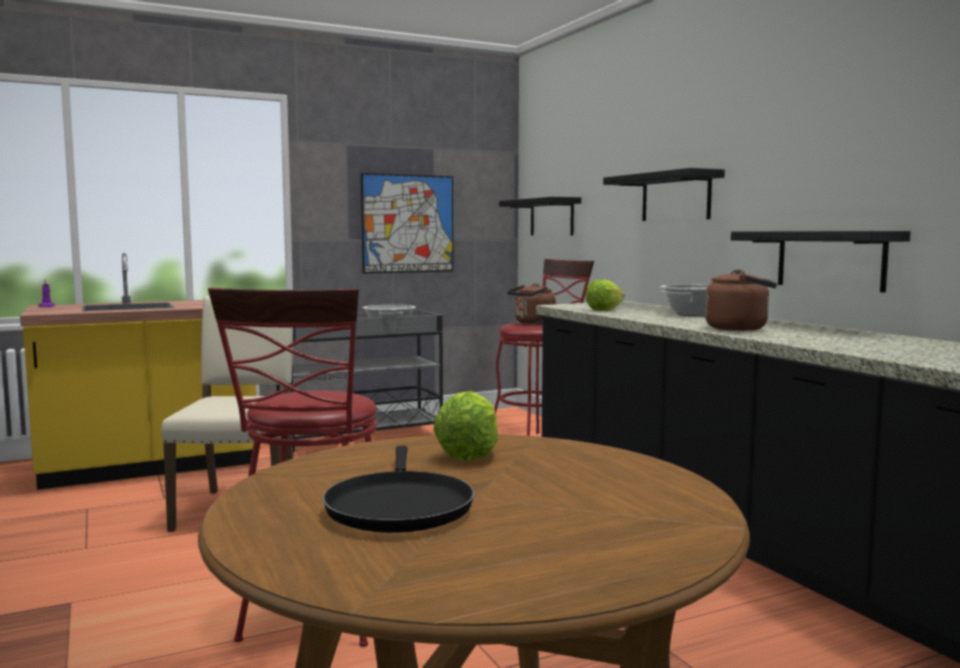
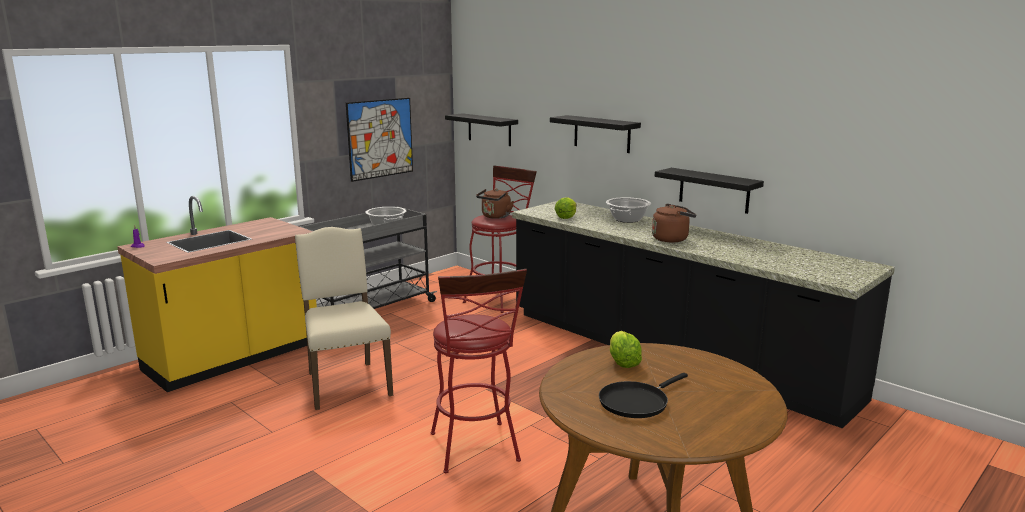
camera: 20 degrees left, 10 degrees up
(399, 506) = (636, 402): black frying pan -> black frying pan turned 75 degrees clockwise

